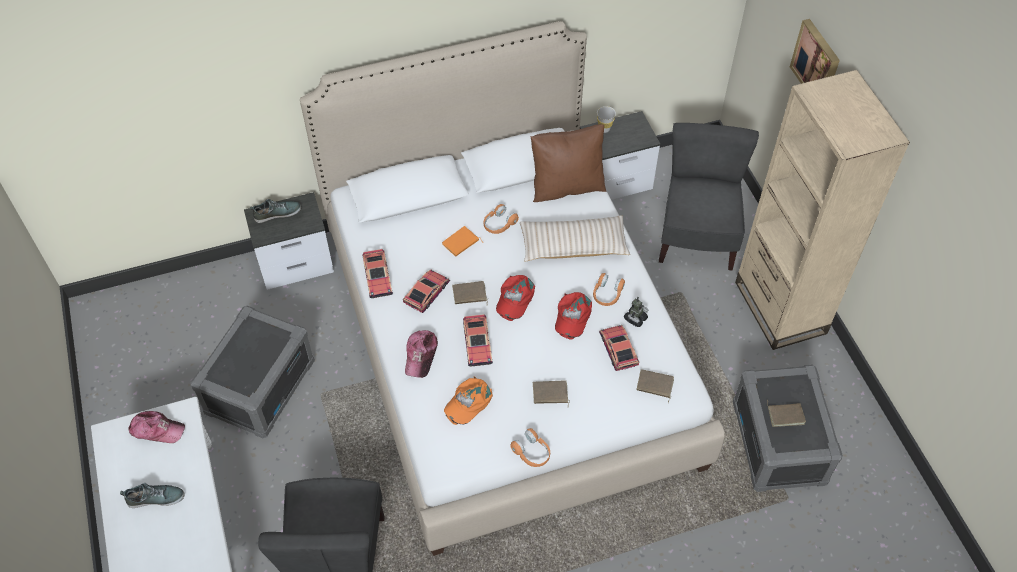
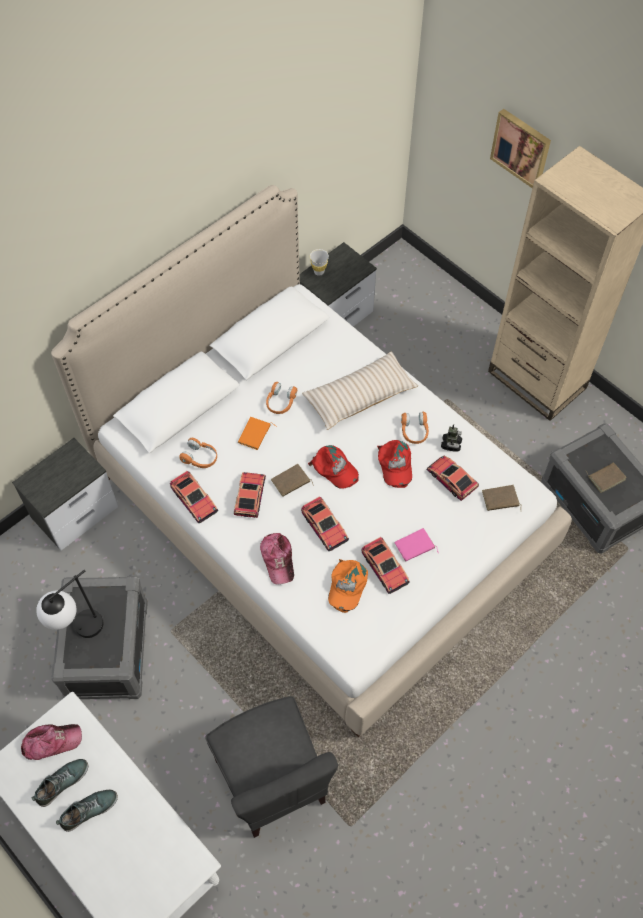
camera: 25 degrees left, 5 degrees up
(233, 355) = (79, 632): none -> table lamp
(277, 213) = (49, 473): shoe -> shoe (62, 782)
(512, 401) = (385, 568): none -> toy car
(514, 299) = (334, 469): red cap -> red cap turned 45 degrees counterclockwise
(532, 453) = (428, 608): orange headphones -> orange headphones (200, 458)
(550, 394) = (415, 547): brown book -> pink book
(566, 186) = (323, 341): brown pillow -> none
(696, 238) = (434, 343): grey chair -> none

